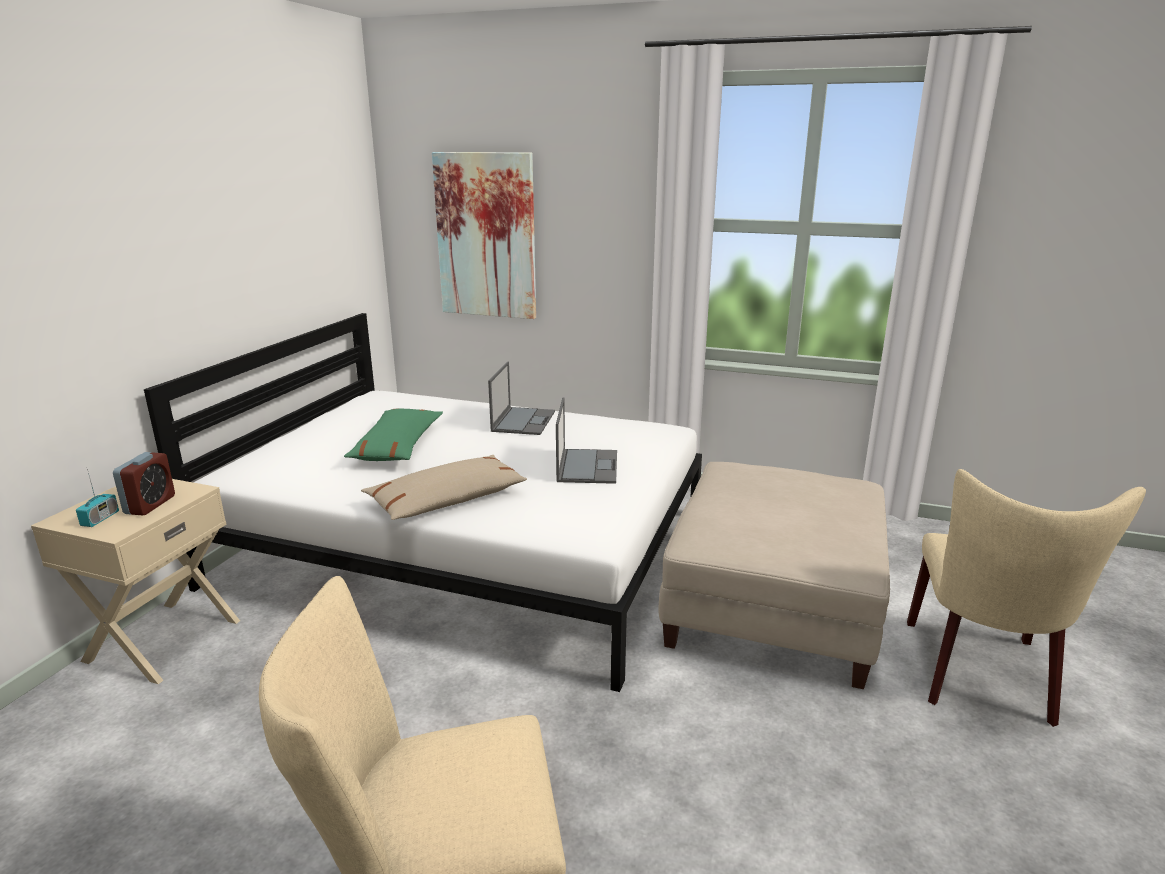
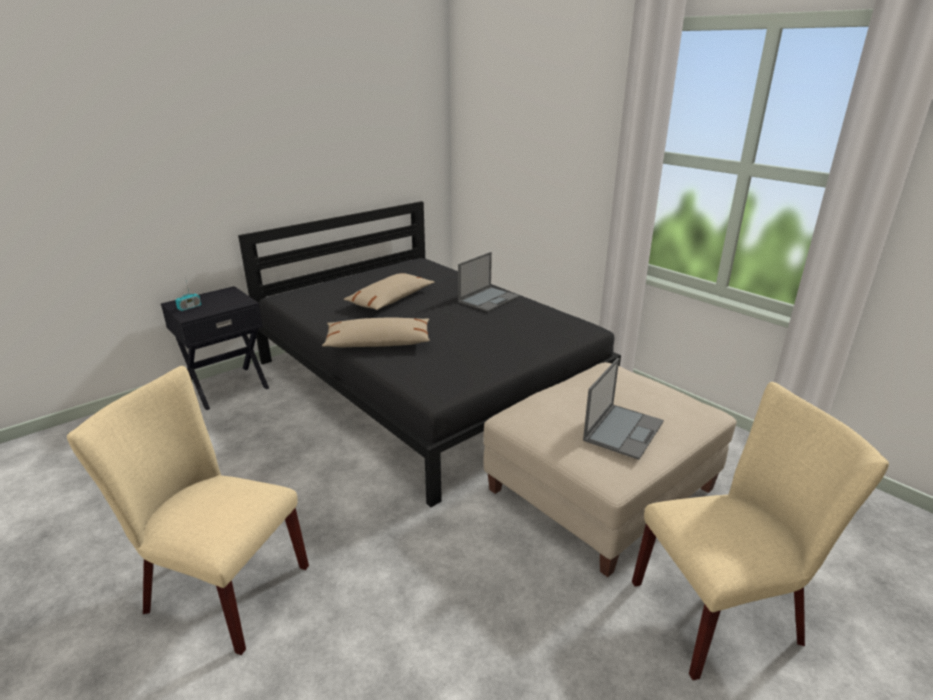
camera: 30 degrees right, 5 degrees up
(150, 505) = (217, 305): alarm clock -> none
(162, 640) = (227, 386): beige nightstand -> black nightstand
(397, 447) = (390, 300): green pillow -> beige pillow
(467, 547) = (427, 381): white bed -> black bed
(486, 236) = (510, 152): picture -> none
(587, 466) = (493, 342): laptop -> laptop (623, 430)
(981, 677) = (725, 611): beige chair -> beige chair turned 150 degrees counterclockwise

